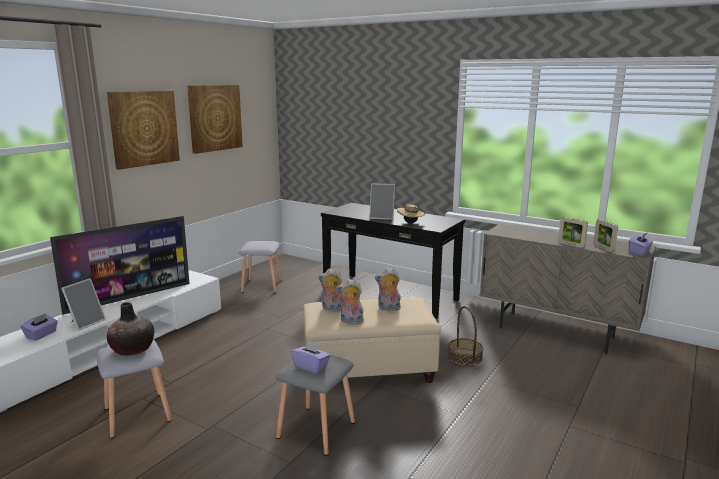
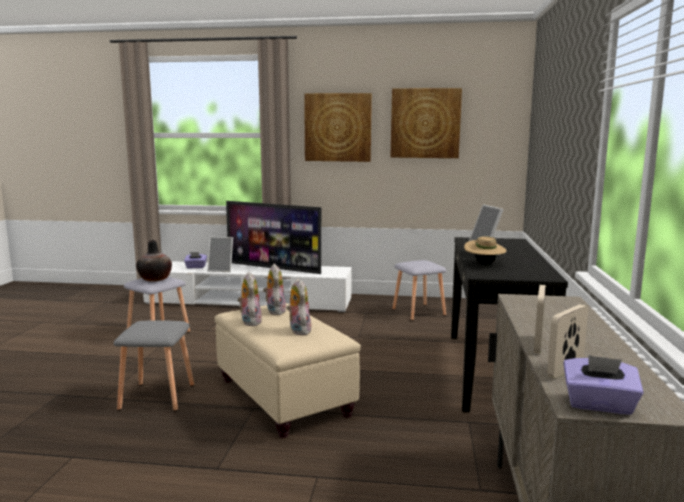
camera: 65 degrees right, 5 degrees down
(311, 367) = (143, 326): purple tissue box -> none
(465, 357) = (368, 450): basket -> none

